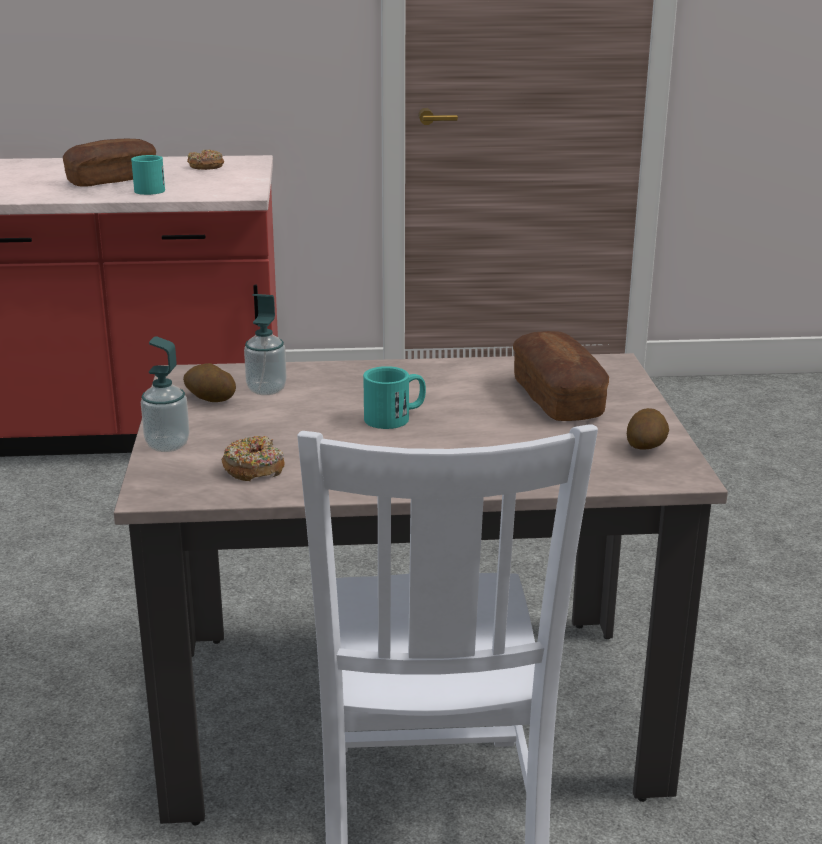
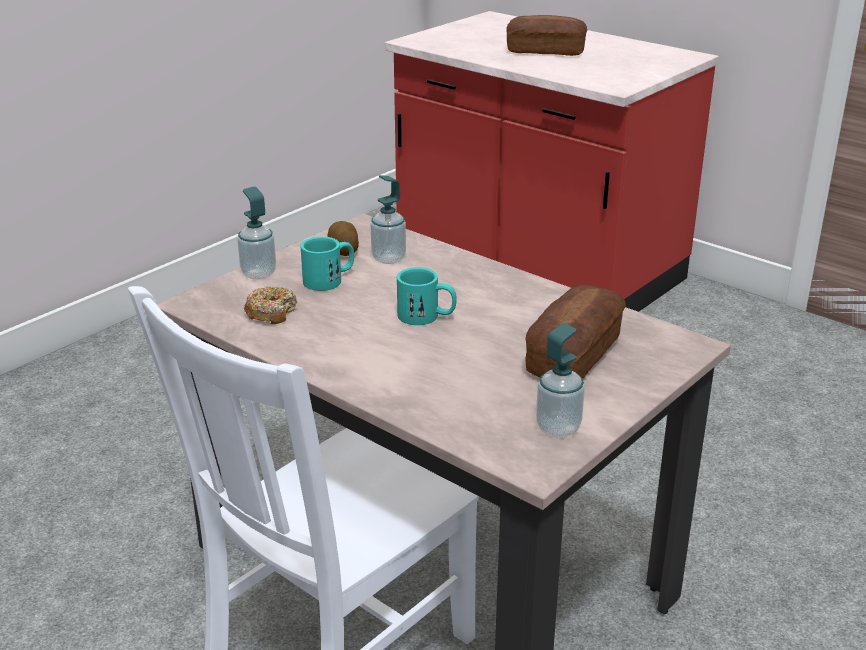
camera: 45 degrees right, 5 degrees up
(152, 189) = (557, 66): turquoise mug -> turquoise mug (330, 279)
(206, 166) = (640, 54): donut -> none
(646, 446) = (558, 428): potato -> soap dispenser

